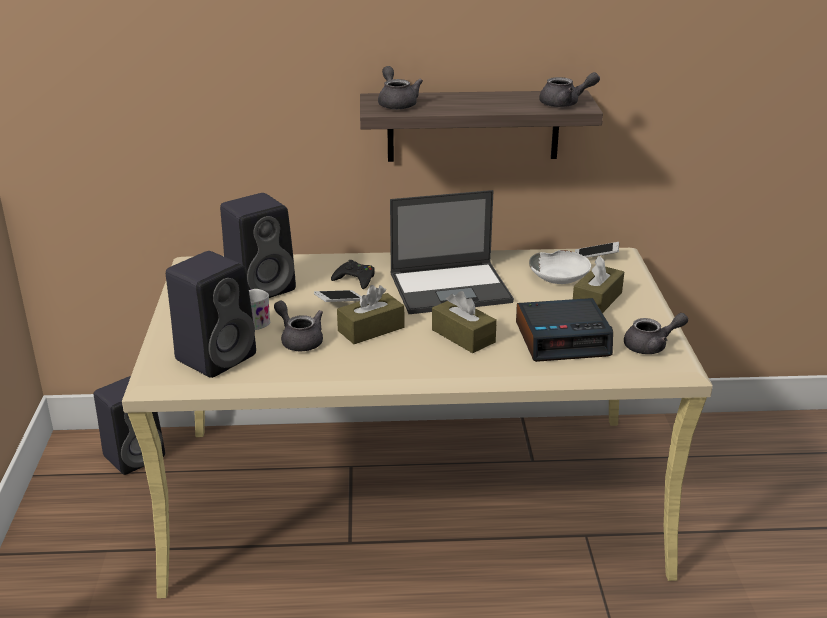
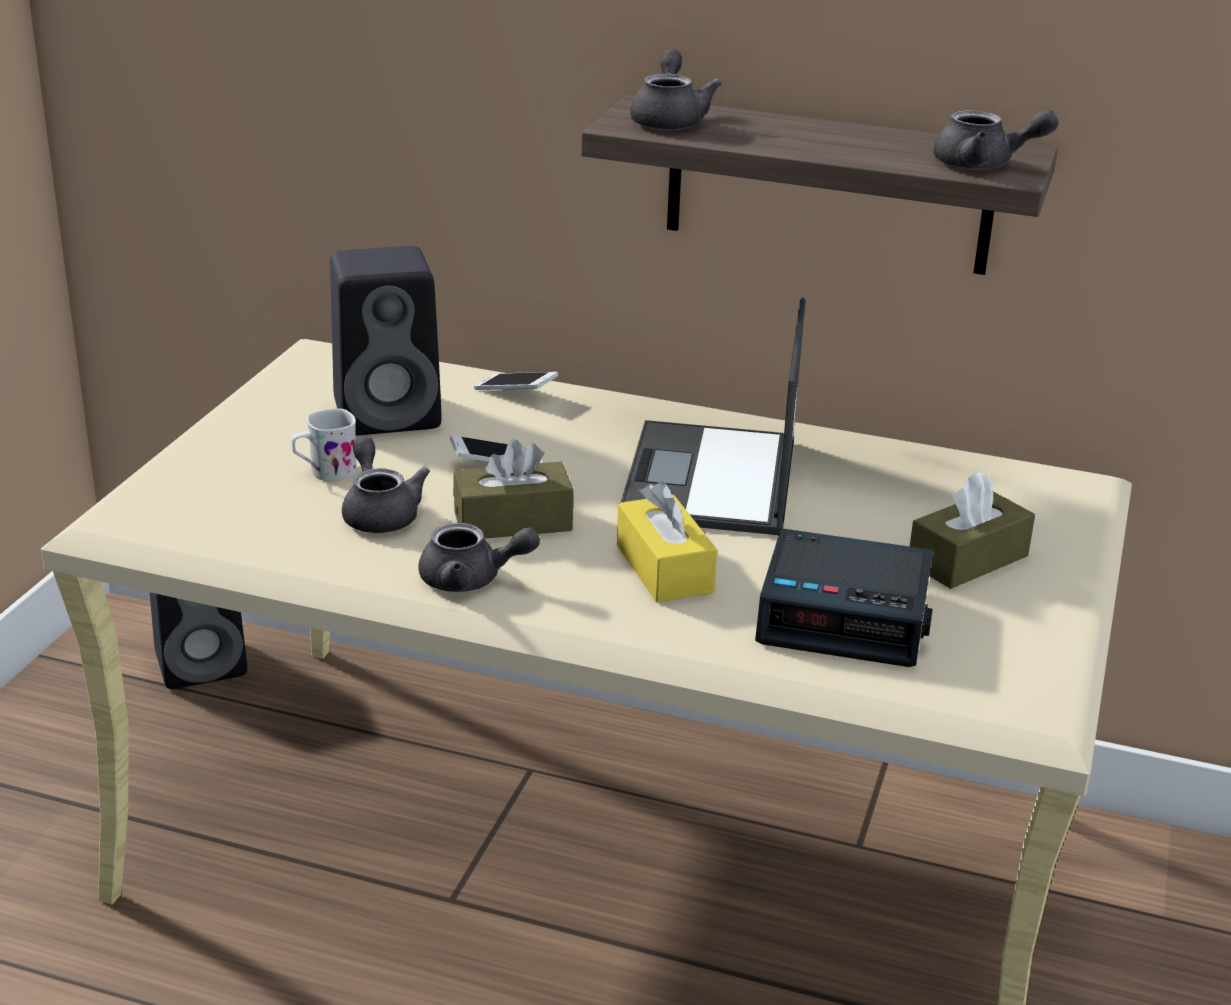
camera: 20 degrees right, 0 degrees up
(217, 356) = (229, 510): black speaker -> none
(355, 279) = (554, 431): black game controller -> none
(451, 288) = (710, 481): laptop -> laptop turned 90 degrees clockwise
(463, 336) = (664, 569): brown tissue box -> yellow tissue box
(560, 276) = (931, 500): white bowl -> none
(596, 257) = (1028, 480): phone -> phone (515, 393)
(651, 346) = (1010, 668): grey teapot -> grey teapot (471, 580)

